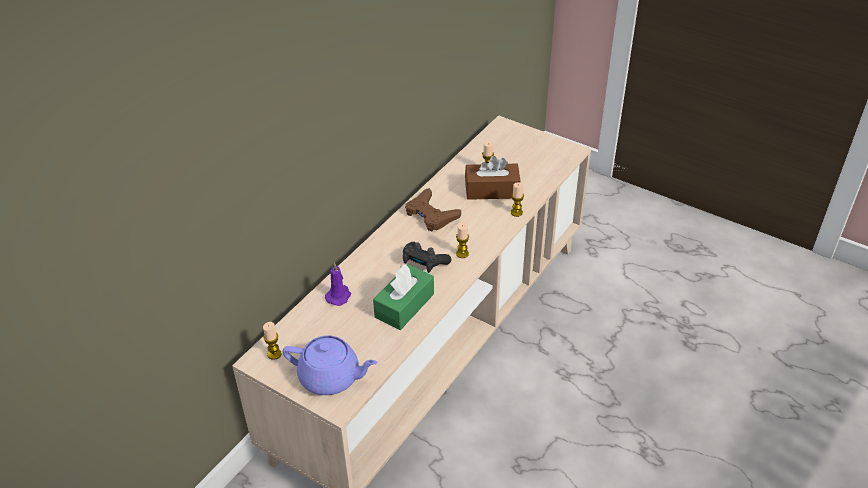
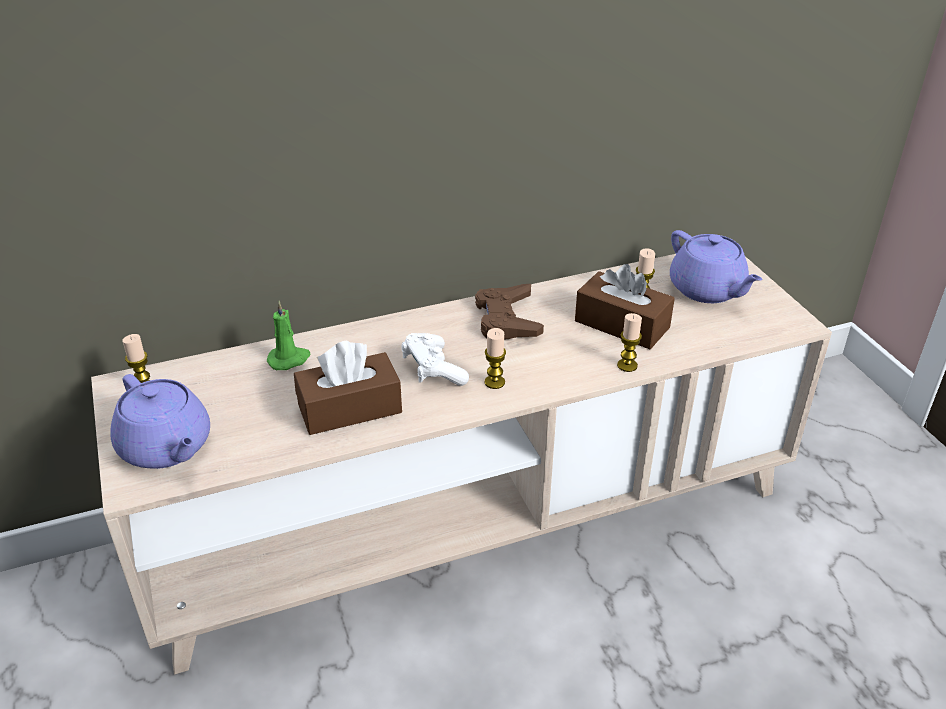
camera: 35 degrees right, 5 degrees down
(339, 296) = (289, 359): purple candle -> green candle
(404, 305) = (350, 408): green tissue box -> brown tissue box
(424, 263) = (433, 370): black game controller -> white game controller
(514, 150) = (707, 290): none -> purple teapot

